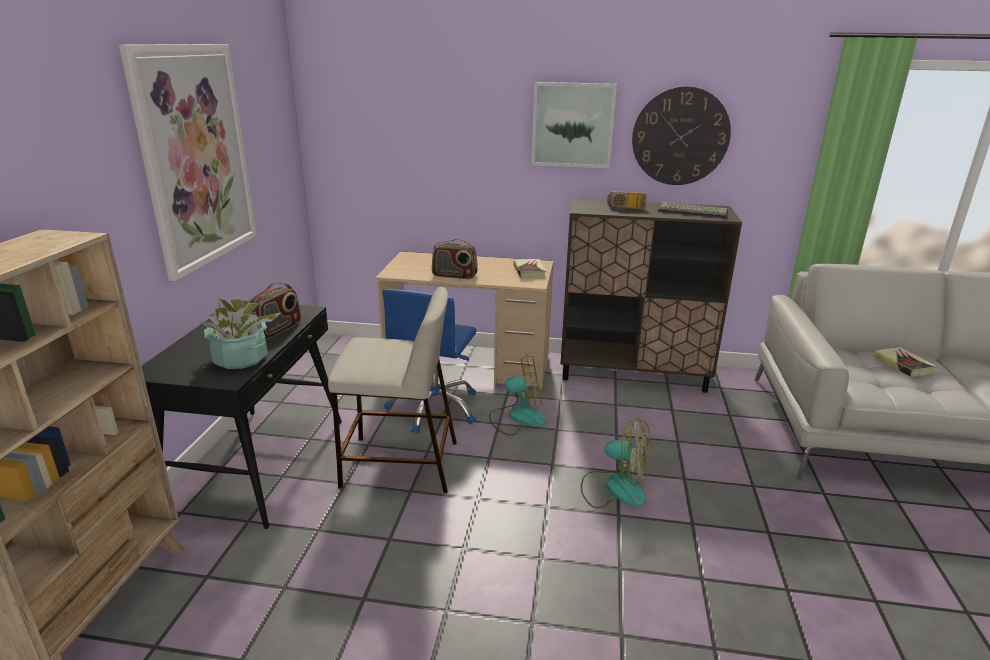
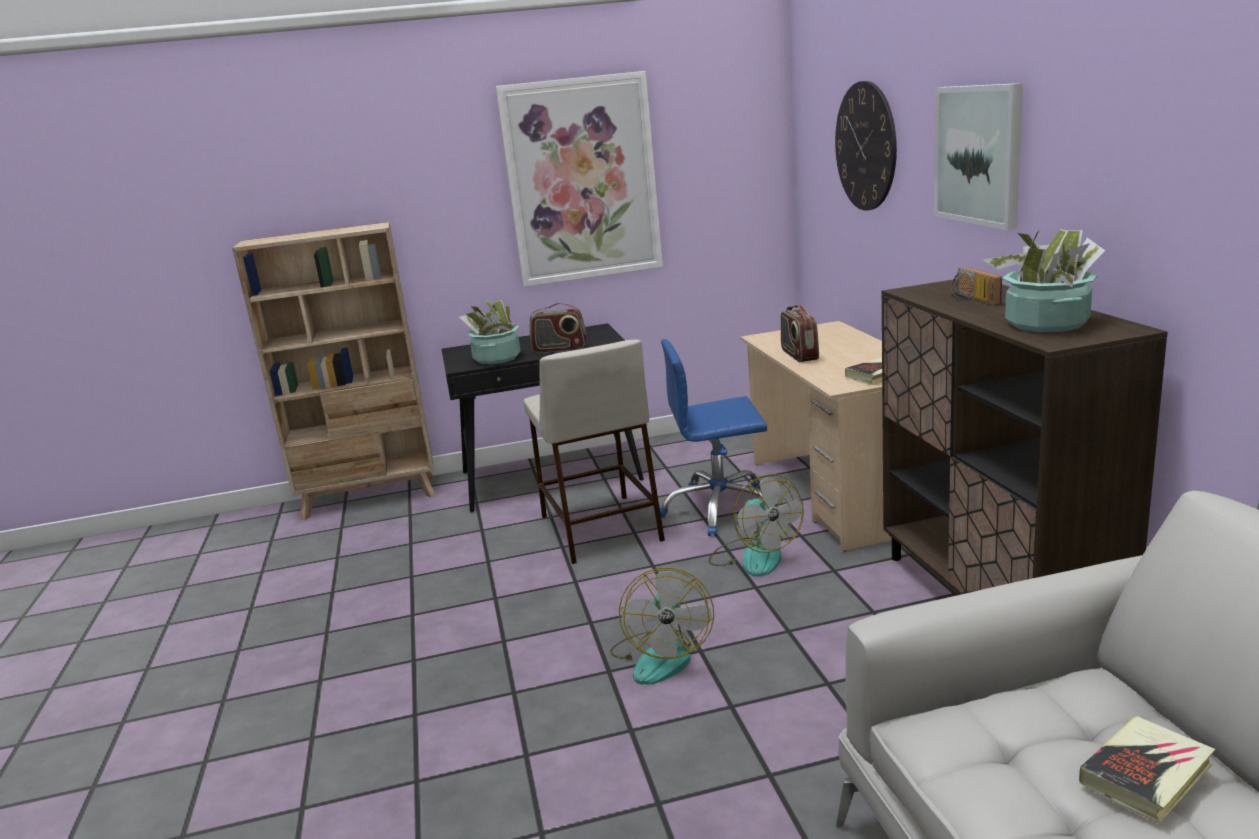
camera: 70 degrees right, 5 degrees down
(680, 136) = (1101, 179): wall clock -> wall clock (865, 146)
(694, 212) = (1047, 323): keyboard -> potted plant

